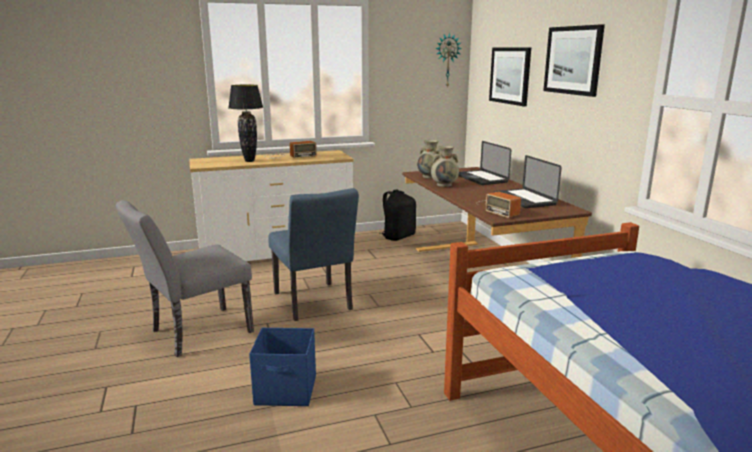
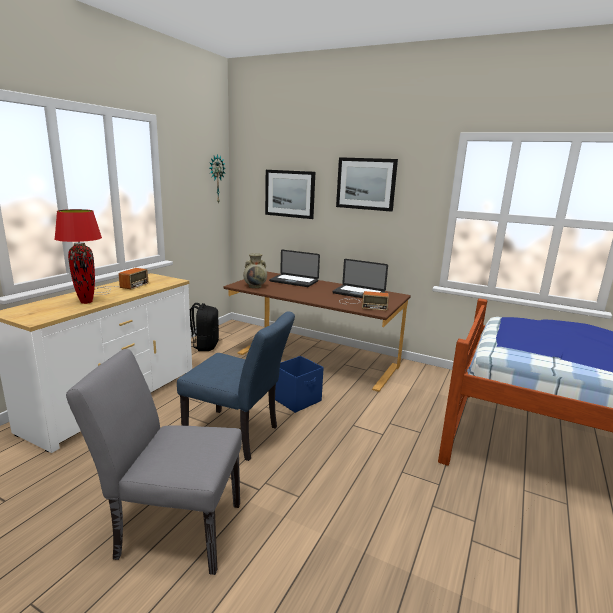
camera: 45 degrees left, 0 degrees up
(194, 333) = (171, 529): grey chair -> grey chair turned 90 degrees clockwise
(249, 161) = (86, 302): black table lamp -> red table lamp
(287, 391) = (351, 529): blue storage box -> blue storage box (298, 400)
(444, 185) = (283, 292): beige vase -> none

